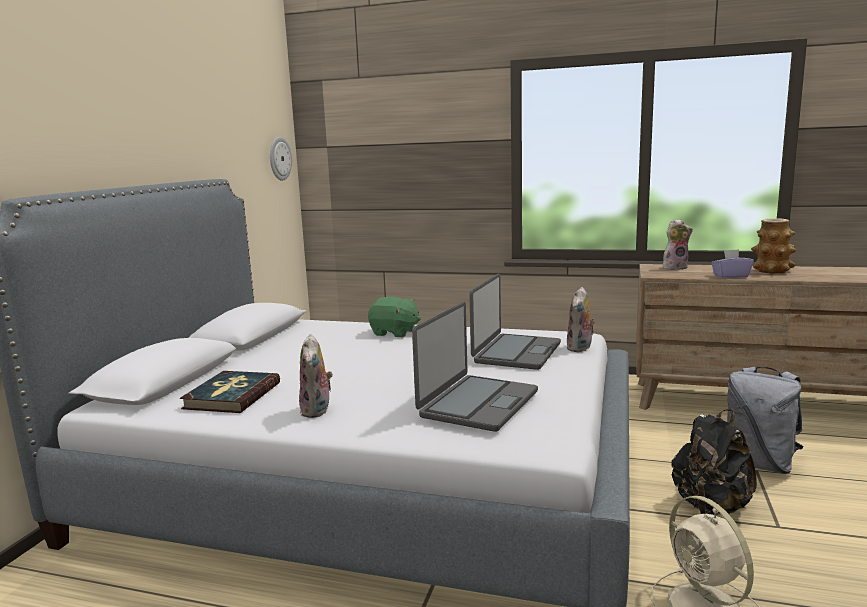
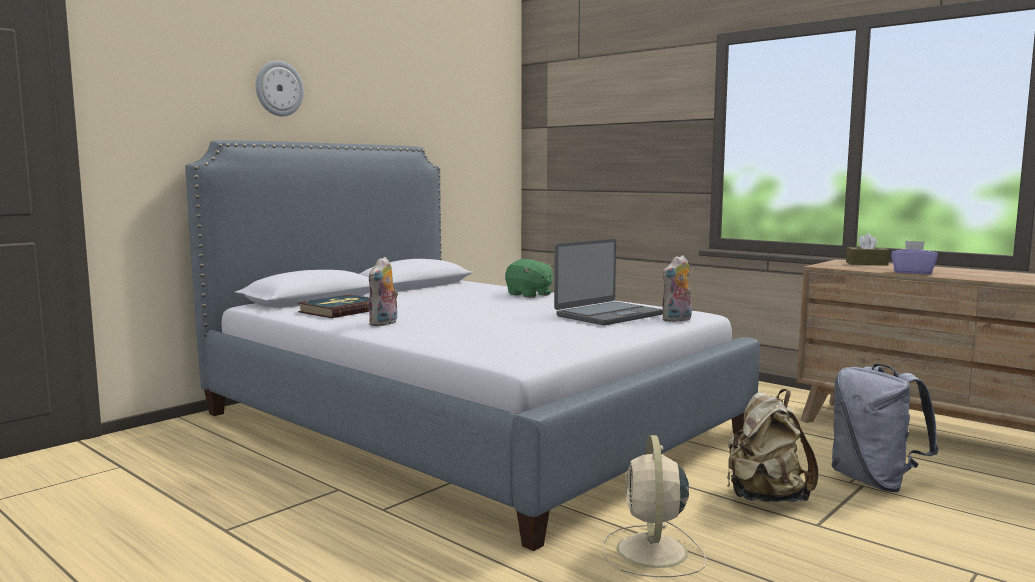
camera: 25 degrees right, 5 degrees down
(279, 158) = (497, 136): wall clock -> wall clock (279, 88)
(477, 403) = (505, 333): laptop -> none
(675, 268) = (866, 263): plush toy -> brown tissue box
(711, 506) = (765, 498): black backpack -> beige backpack
(771, 271) = (980, 273): vase -> none

